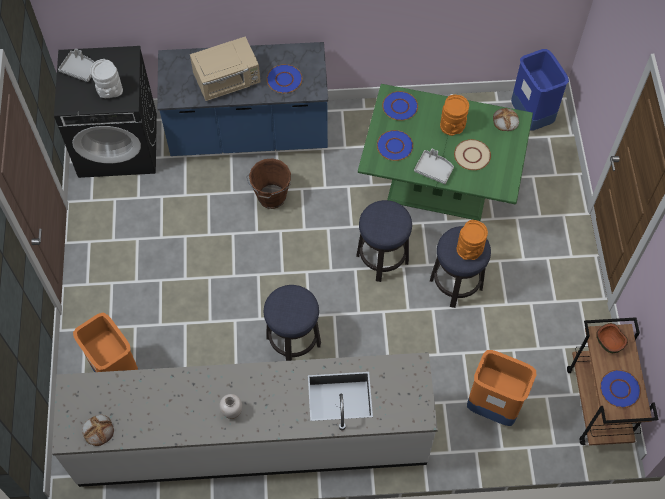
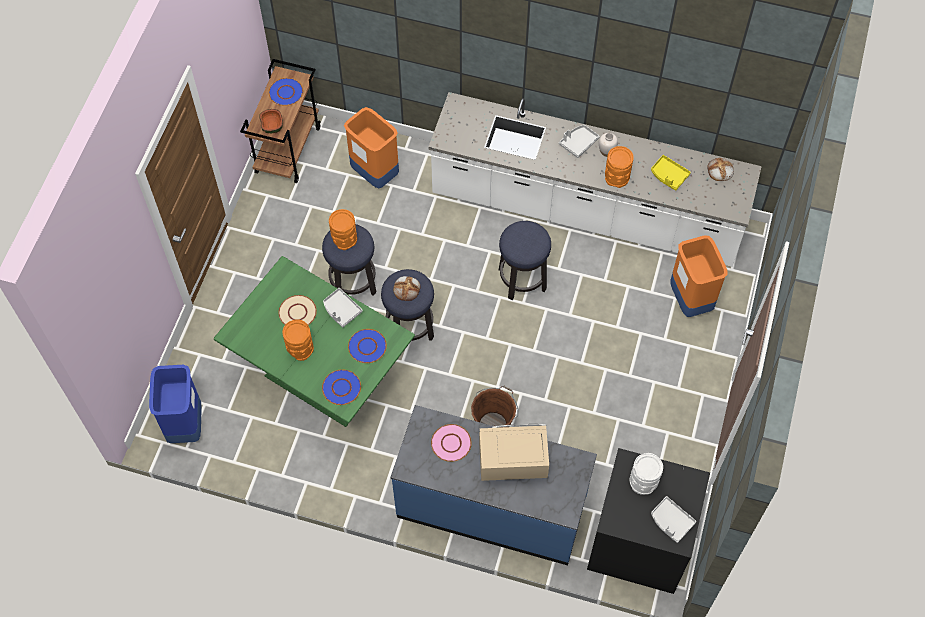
camera: 160 degrees left, 0 degrees up
(155, 405) = (668, 175): none -> yellow tray
(212, 384) = (617, 177): none -> orange vase
(267, 412) = (578, 143): none -> grey tray
(284, 79) = (451, 443): blue plate -> pink plate
(505, 121) = (245, 337): bread -> bread (407, 289)

